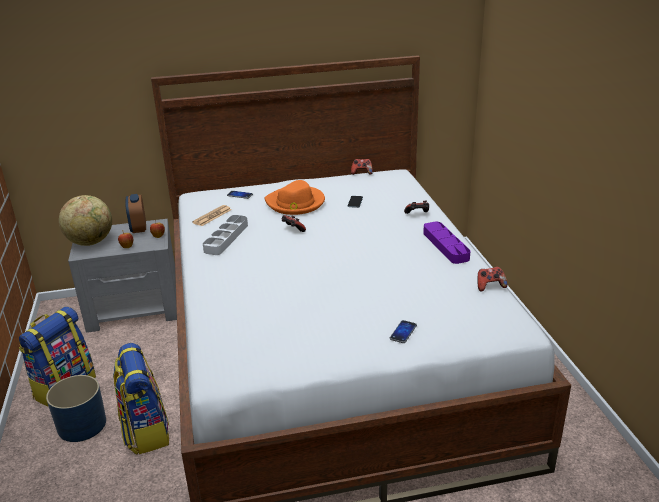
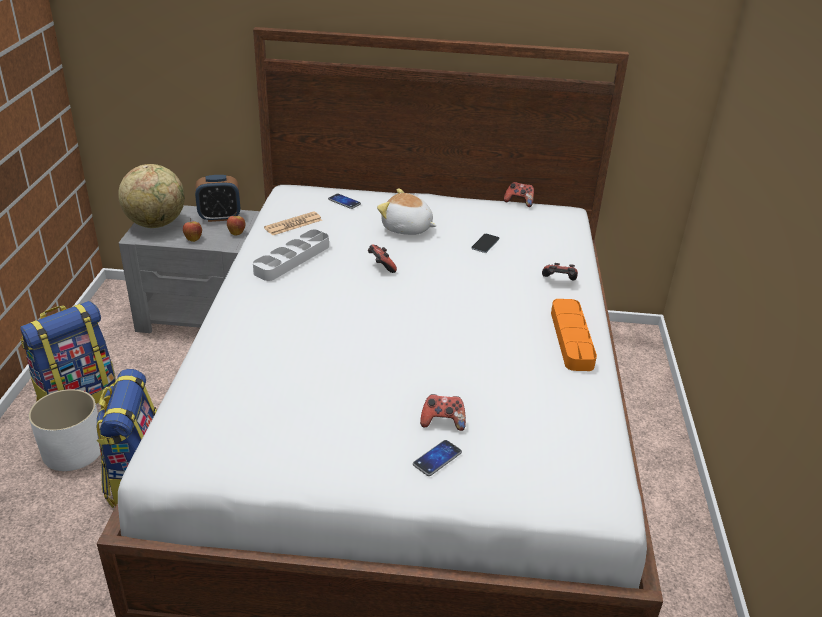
camera: 15 degrees right, 5 degrees up
(82, 425) = (73, 450): blue planter -> white planter
(138, 228) = (220, 217): alarm clock -> alarm clock turned 105 degrees counterclockwise
(295, 203) = (406, 228): orange hat -> plush toy
(445, 245) = (571, 338): purple tray -> orange tray
(490, 286) = (599, 418): game controller -> game controller (443, 422)

